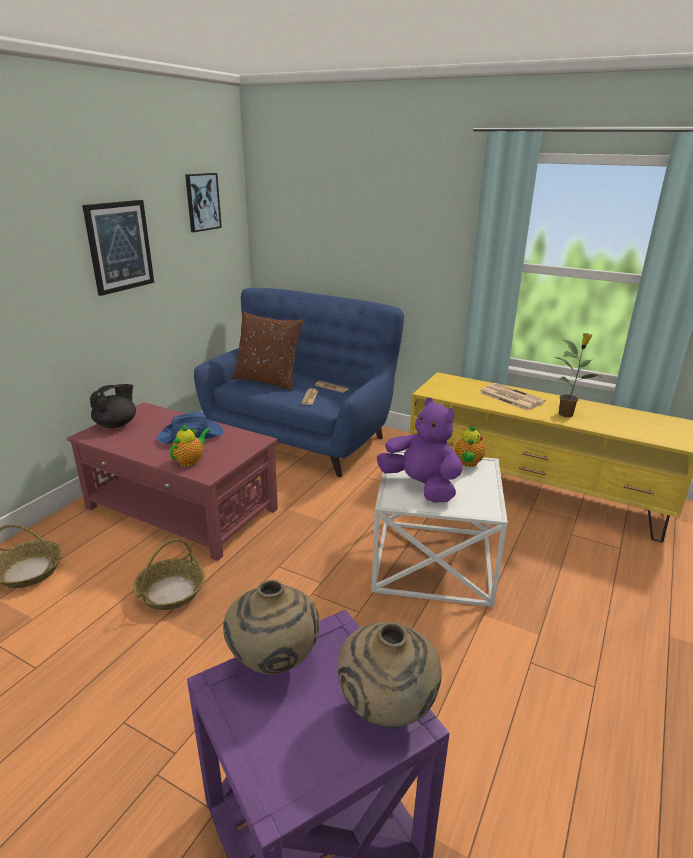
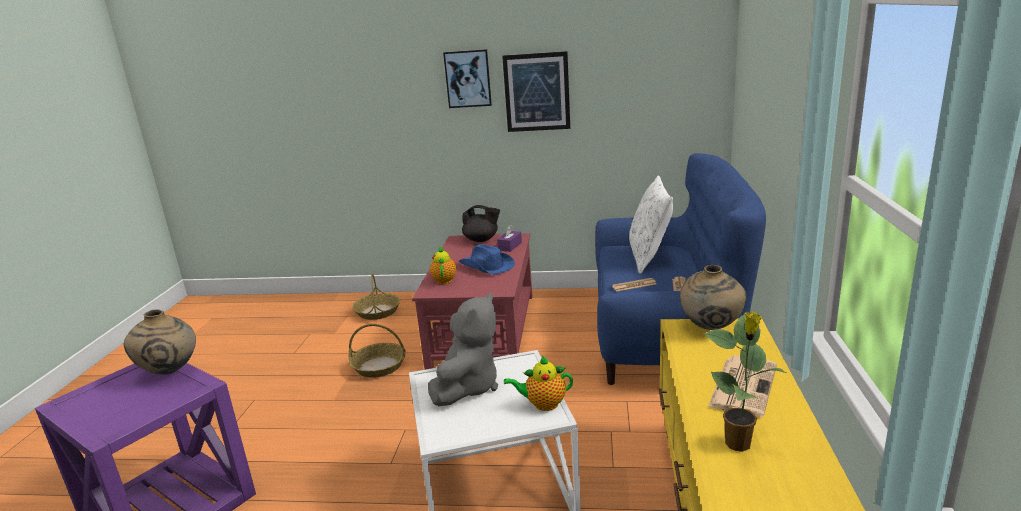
camera: 70 degrees right, 5 degrees down
(161, 416) = (510, 246): none -> purple tissue box
(190, 461) = (444, 280): teapot -> teapot turned 105 degrees counterclockwise
(202, 202) = (655, 53): picture -> picture (468, 78)
(268, 381) = (649, 257): brown pillow -> white pillow
(387, 709) = (118, 422): beige vase -> beige vase (711, 328)
(421, 486) = (468, 387): purple plush toy -> grey plush toy

